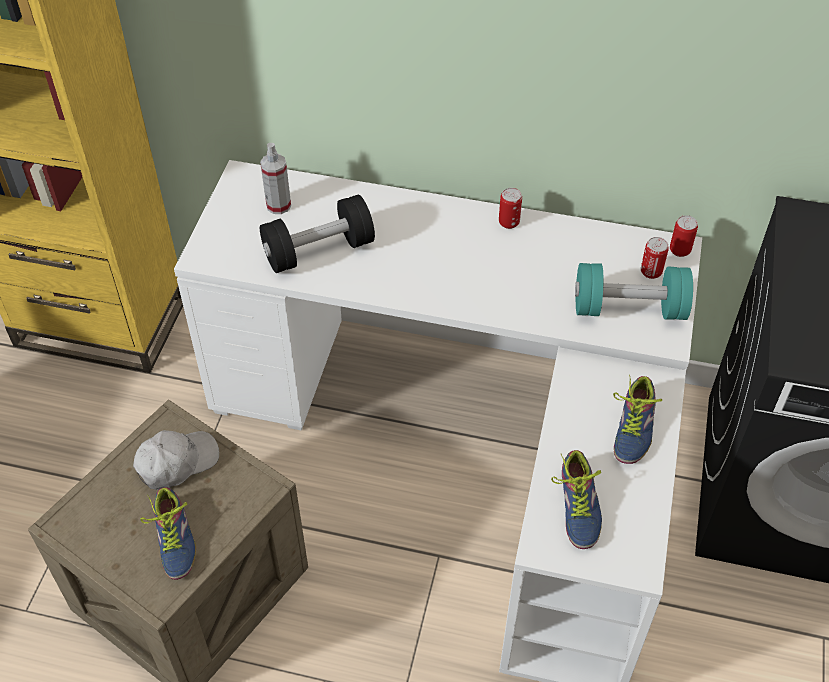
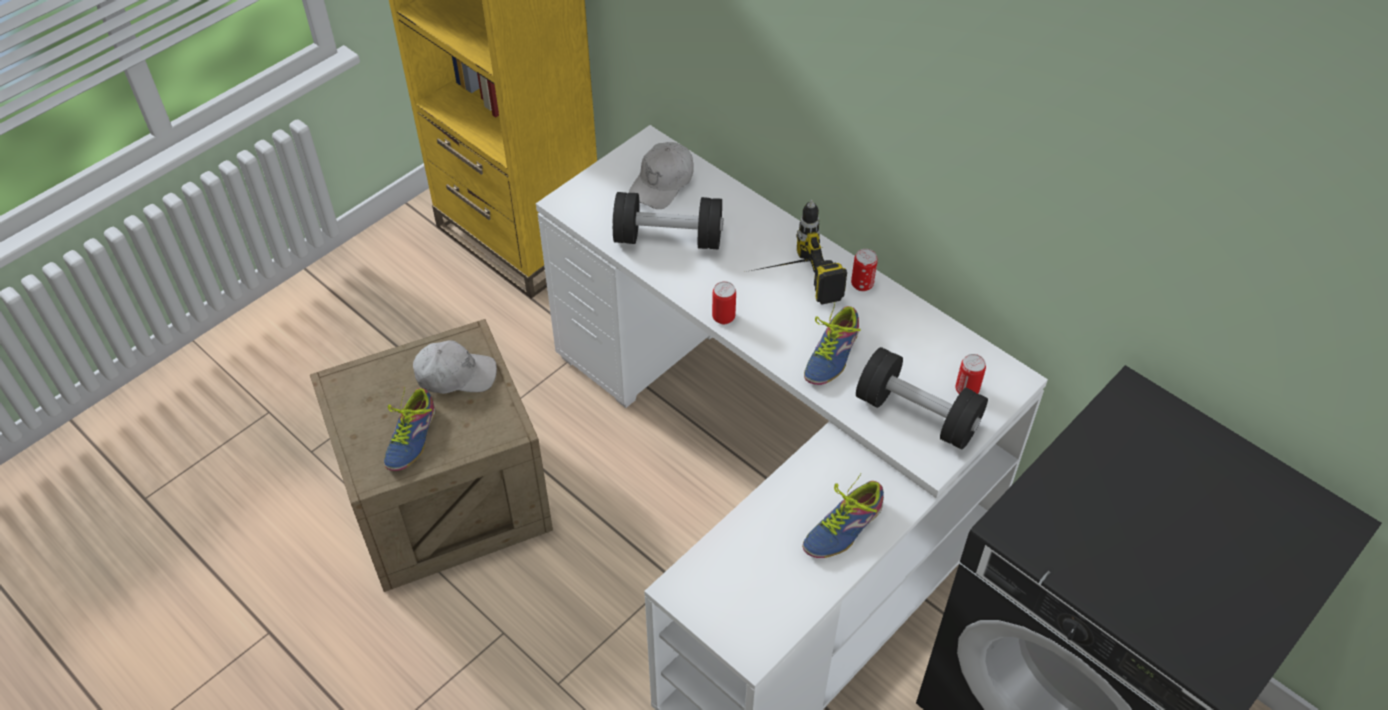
camera: 30 degrees right, 0 degrees up
(278, 205) = (662, 183): spray bottle -> white cap
(448, 245) = (788, 282): none -> power drill
(575, 507) = (734, 570): shoe -> shoe (828, 354)
(628, 308) = (917, 414): turquoise dumbbell -> black dumbbell
(679, 250) = (1013, 382): can -> can (723, 317)

